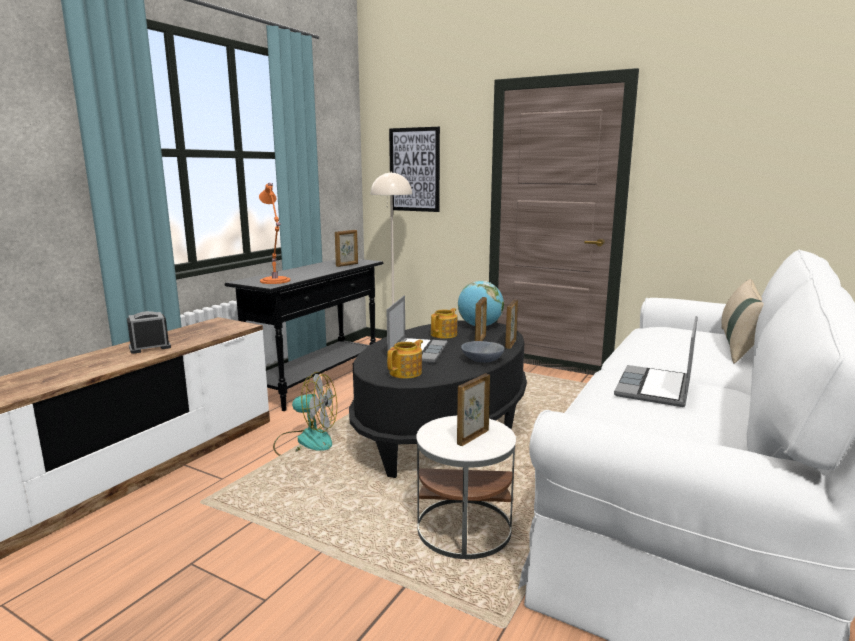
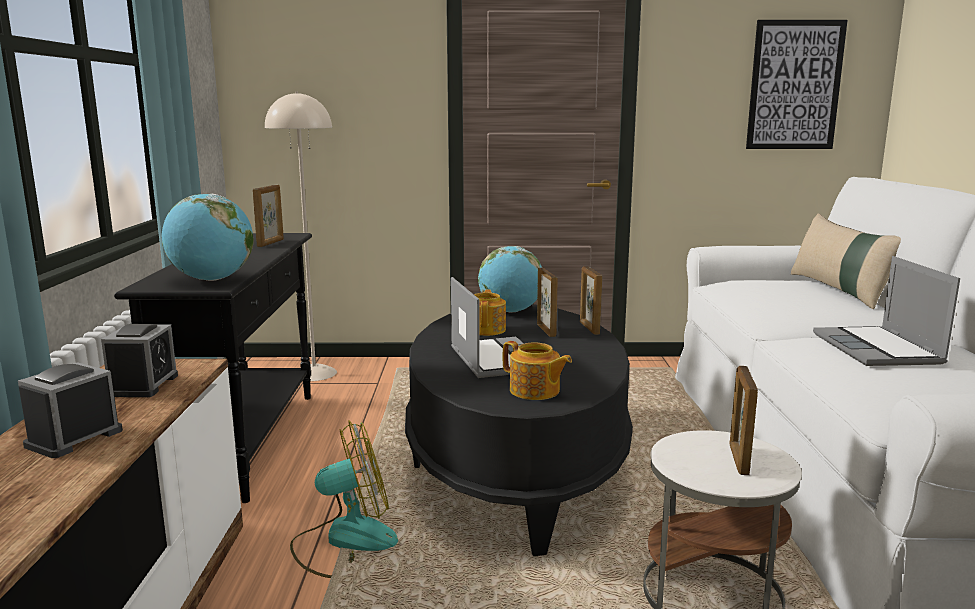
camera: 30 degrees left, 0 degrees up
(209, 330) = (144, 385): none -> alarm clock
(275, 281) = (212, 280): orange table lamp -> globe
(406, 372) = (535, 391): teapot -> teapot turned 120 degrees clockwise
(414, 170) = (318, 90): picture -> picture (794, 85)
(481, 360) = (595, 355): grey bowl -> none

